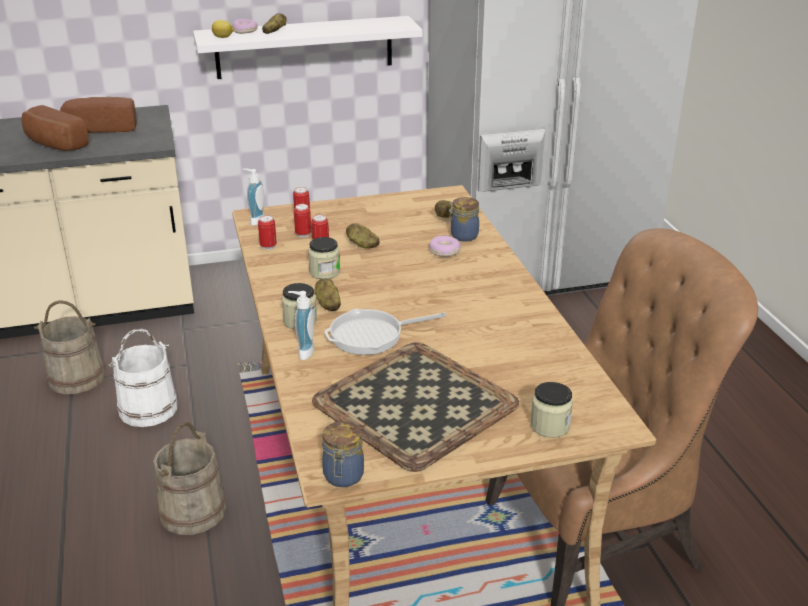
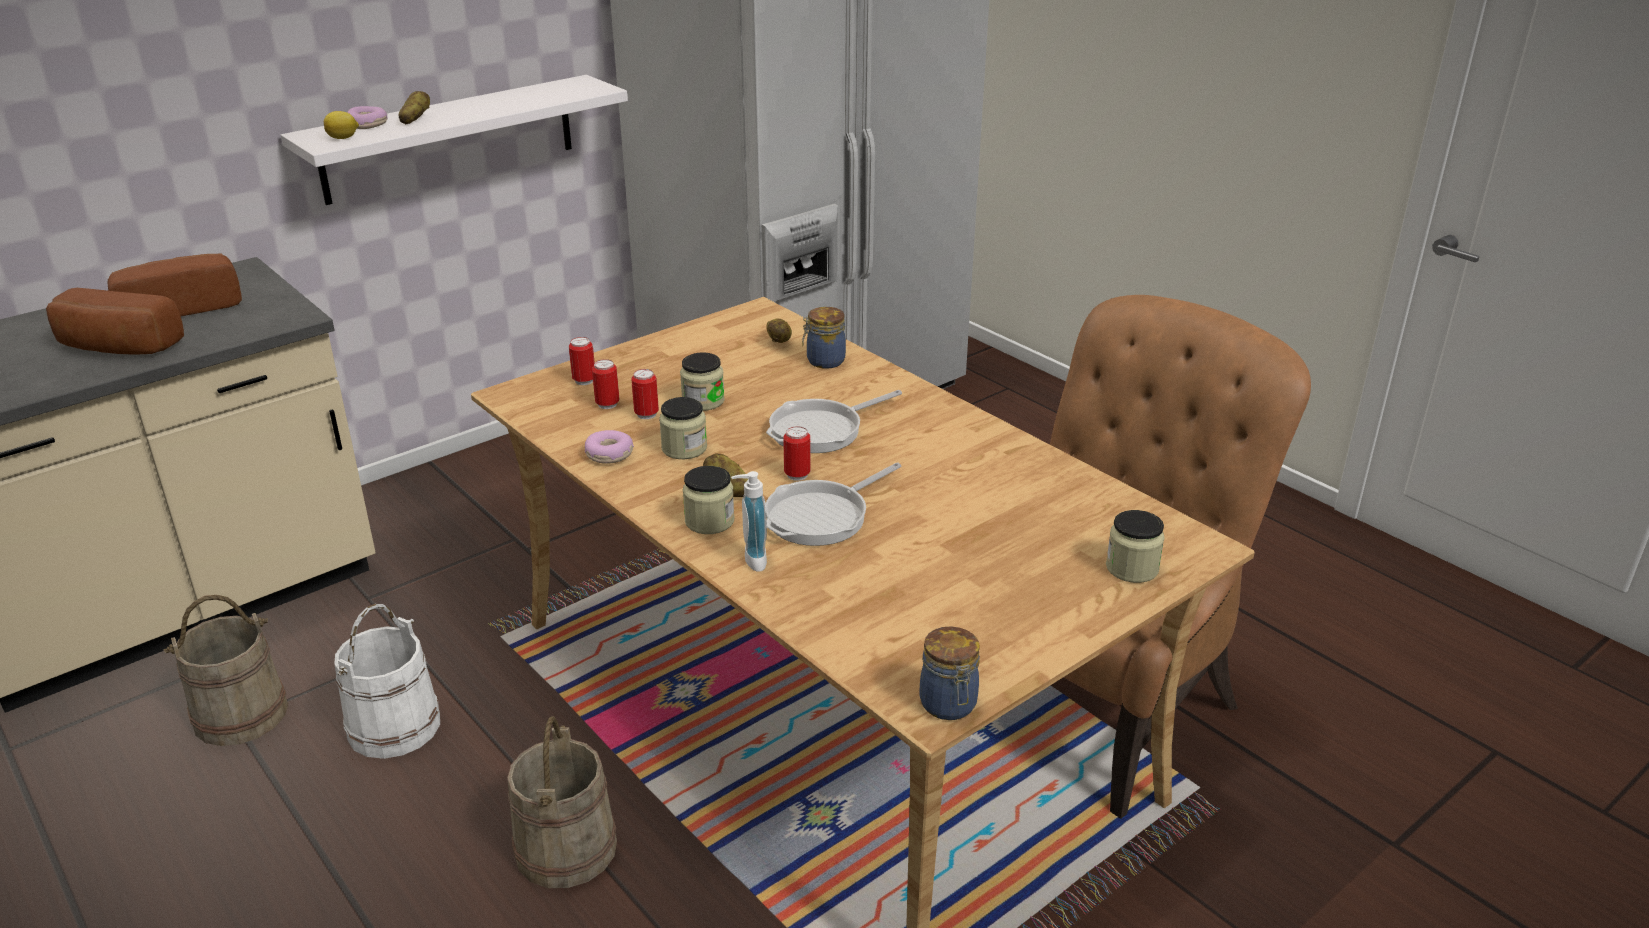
camera: 25 degrees left, 0 degrees up
(255, 220) = (519, 400): soap dispenser -> none
(268, 246) = (572, 431): can -> can (797, 475)
(362, 245) = (703, 401): potato -> jar
(413, 404) = (952, 588): tray -> none
(421, 280) = (821, 430): none -> frying pan
(444, 251) = (818, 386): donut -> donut (609, 454)

